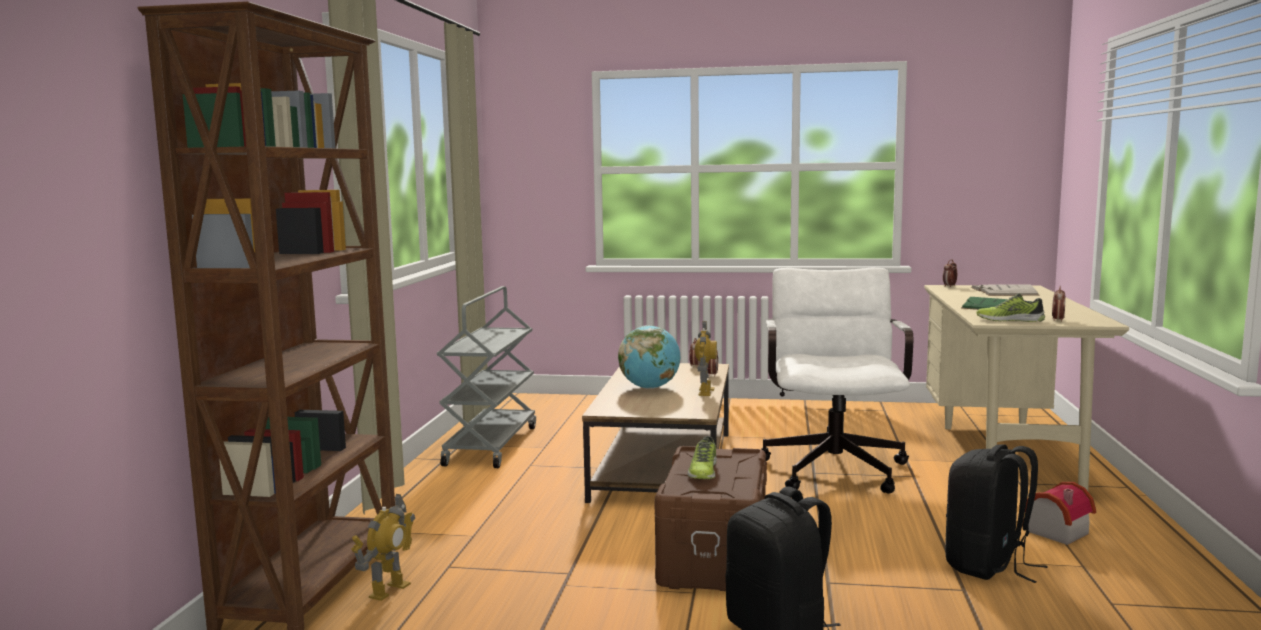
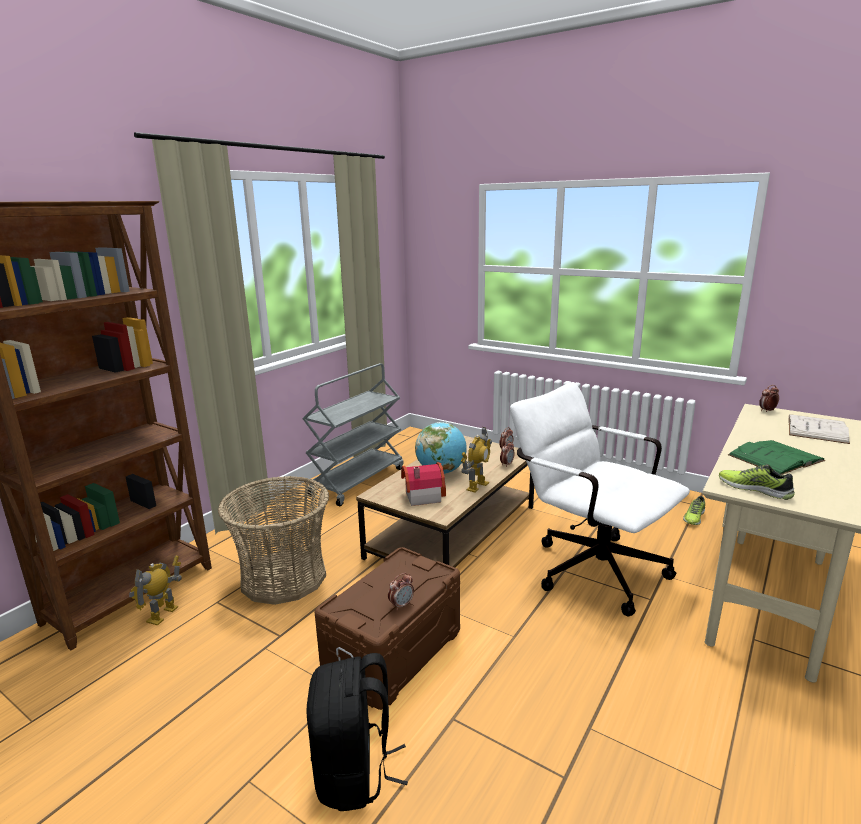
camera: 25 degrees right, 10 degrees up
(389, 590) = (163, 615): toy robot -> toy robot turned 150 degrees clockwise
(508, 532) = (283, 577): none -> basket
(703, 471) = (386, 585): shoe -> shoe (693, 517)
(833, 465) = (588, 566): white office chair -> white office chair turned 75 degrees counterclockwise
(988, 565) = (619, 751): black backpack -> none
(1053, 532) = (731, 724): toy house -> toy house (421, 496)
(1057, 320) = (812, 500): alarm clock -> alarm clock (401, 605)

